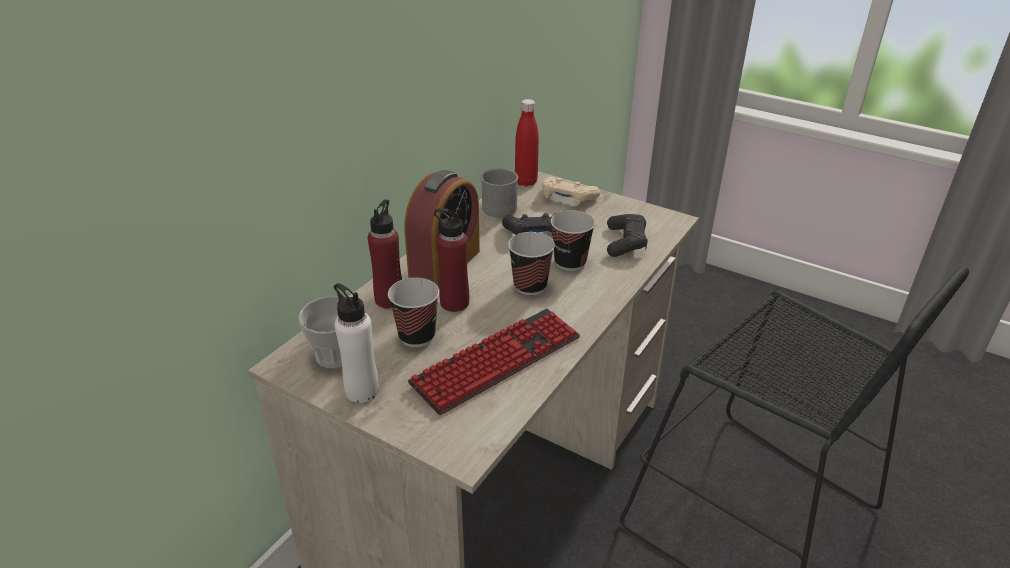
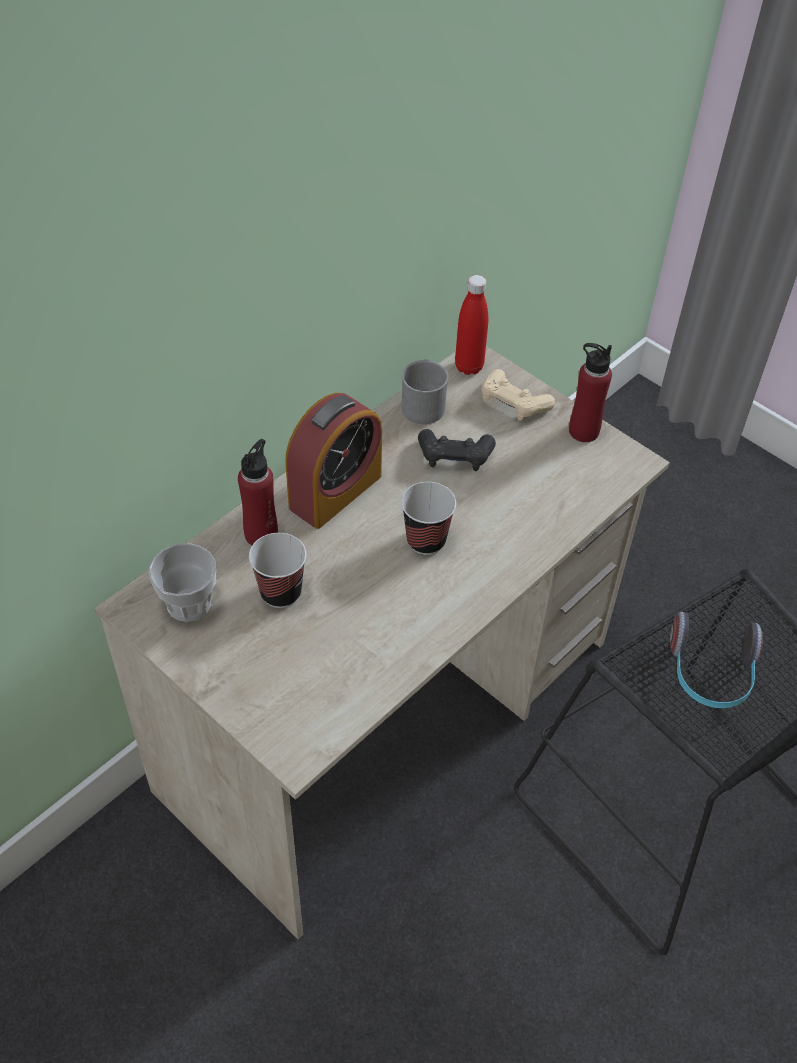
camera: 10 degrees right, 15 degrees up
(362, 390) = (208, 656): white bottle -> none
(454, 303) = (333, 551): red bottle -> red bottle (583, 431)
(497, 361) = (360, 643): keyboard -> none
(570, 262) = (484, 511): cup -> none
(625, 242) = (561, 490): black game controller -> none
(782, 360) = (710, 674): none -> headphones

